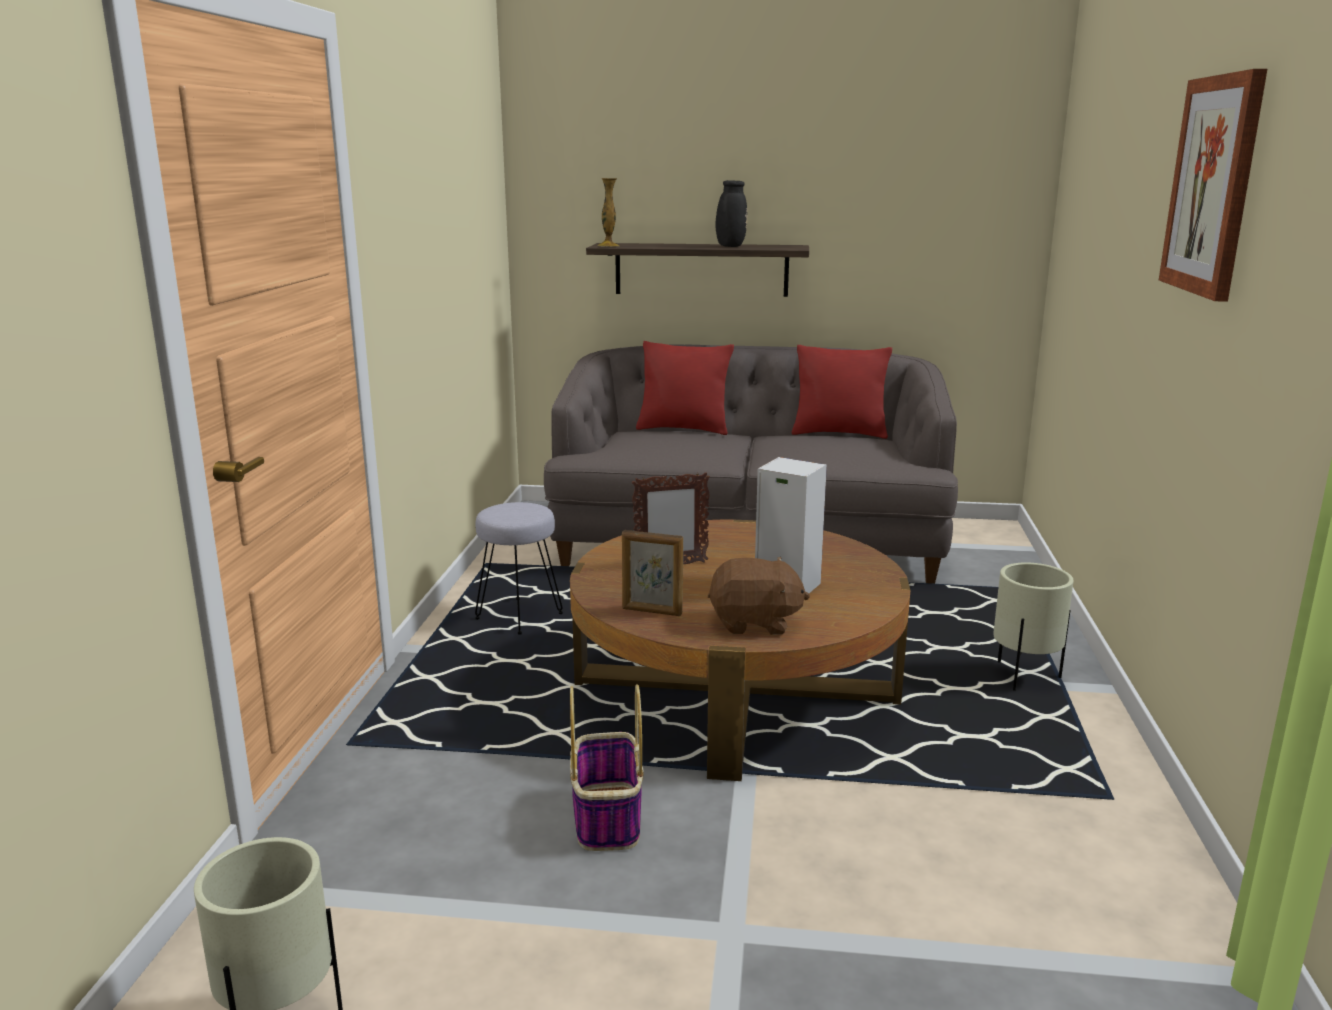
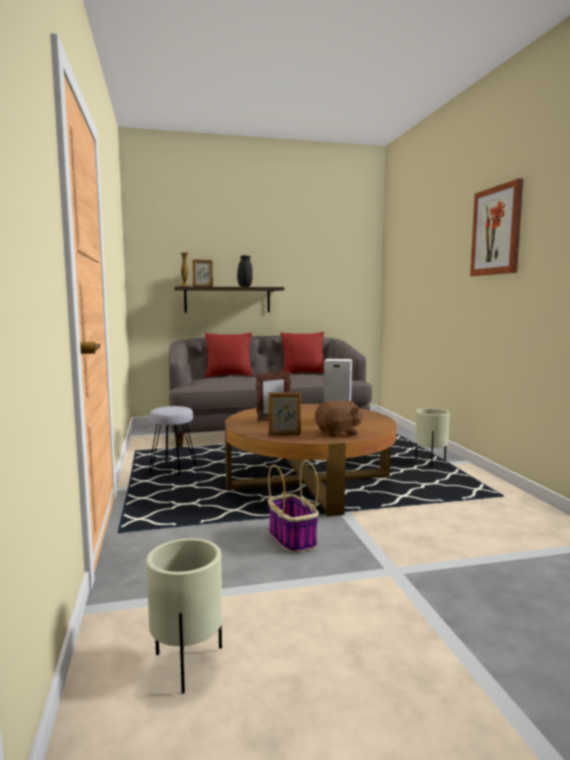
camera: 20 degrees left, 10 degrees down
(648, 244) = (203, 286): none -> picture frame

